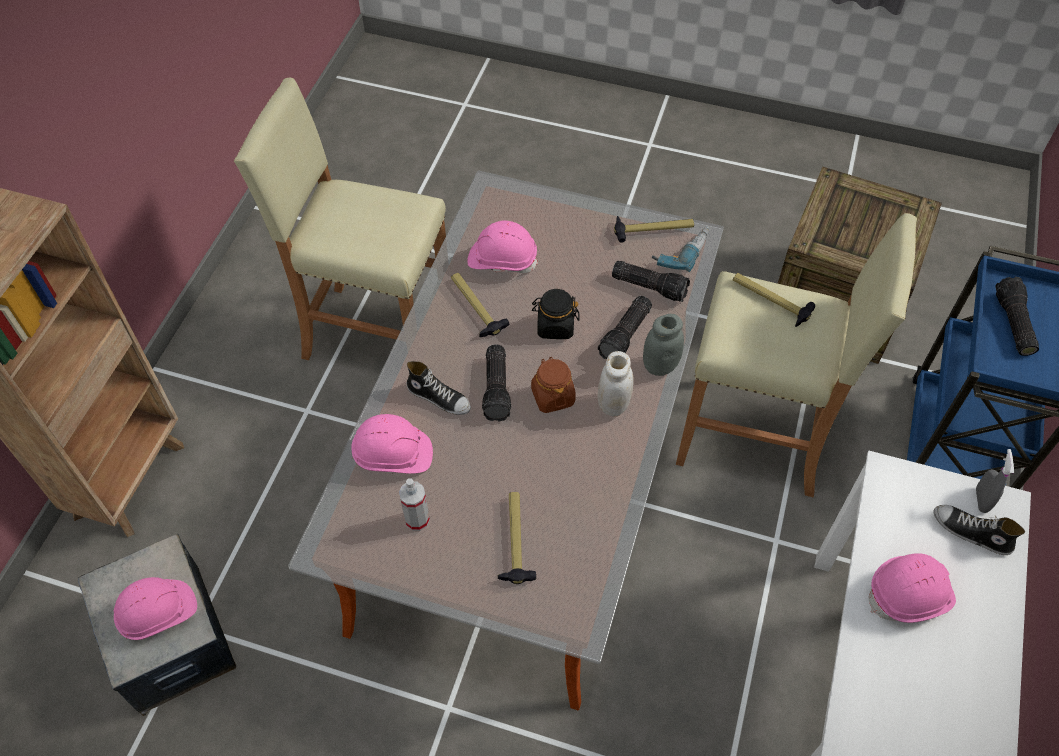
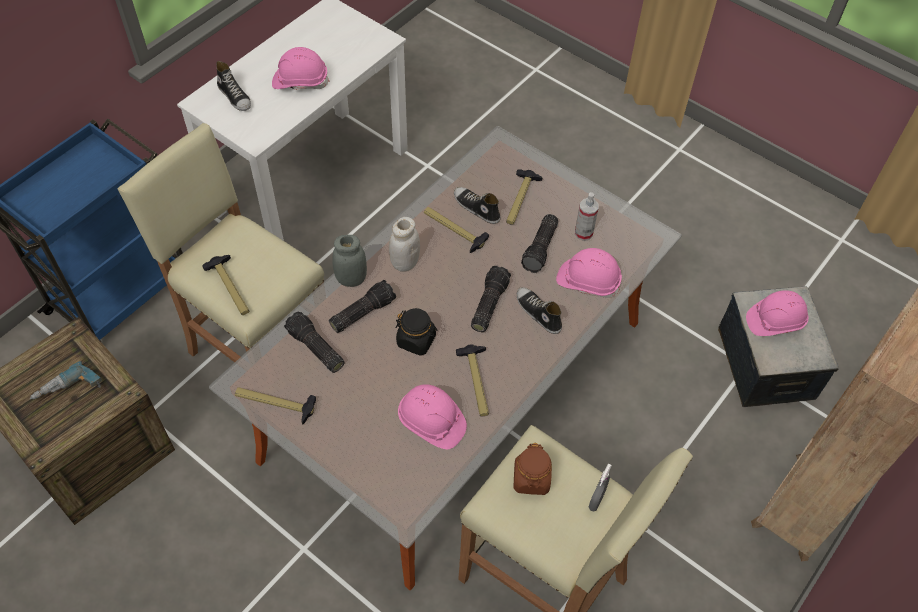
camera: 160 degrees left, 0 degrees up
(552, 396) = (448, 284): brown jar -> brown jar (531, 479)
(566, 506) = (476, 208): none -> shoe
(578, 465) = (453, 230): none -> hammer
(681, 250) = (264, 373): power drill -> power drill (68, 392)
(981, 500) = (211, 109): grey spray bottle -> grey spray bottle (596, 500)
(1012, 323) = (75, 194): flashlight -> flashlight (541, 249)

